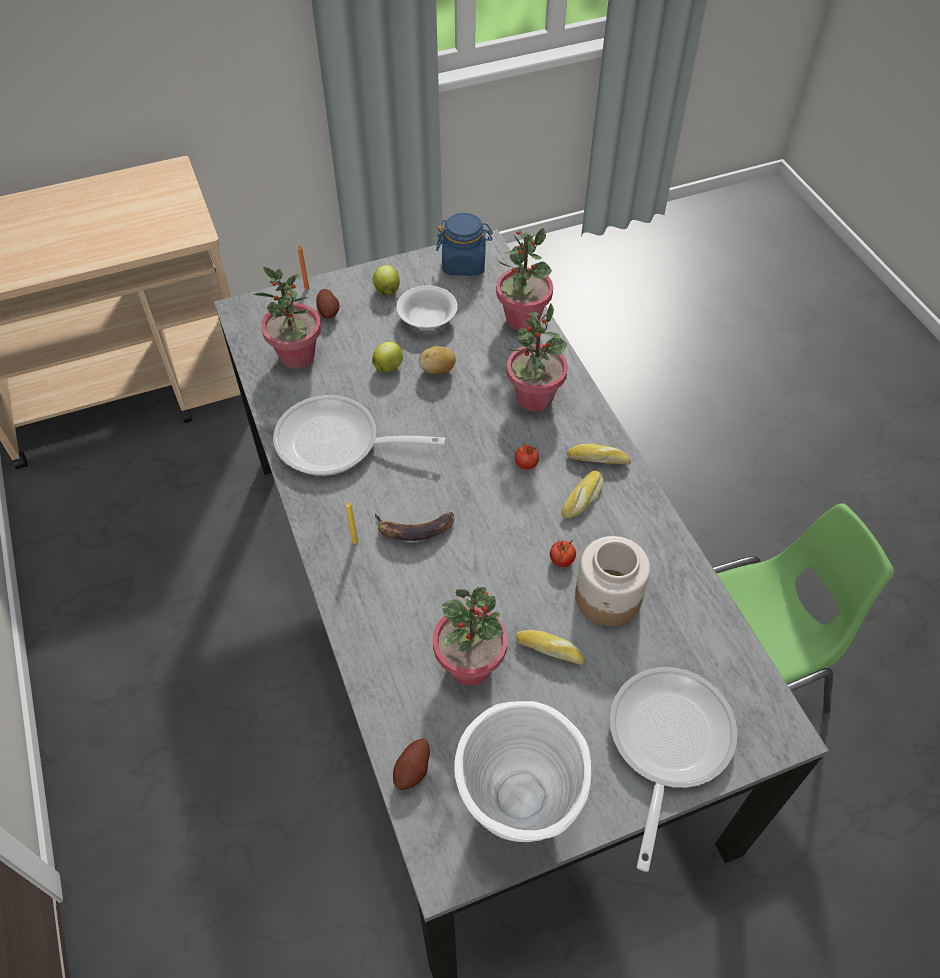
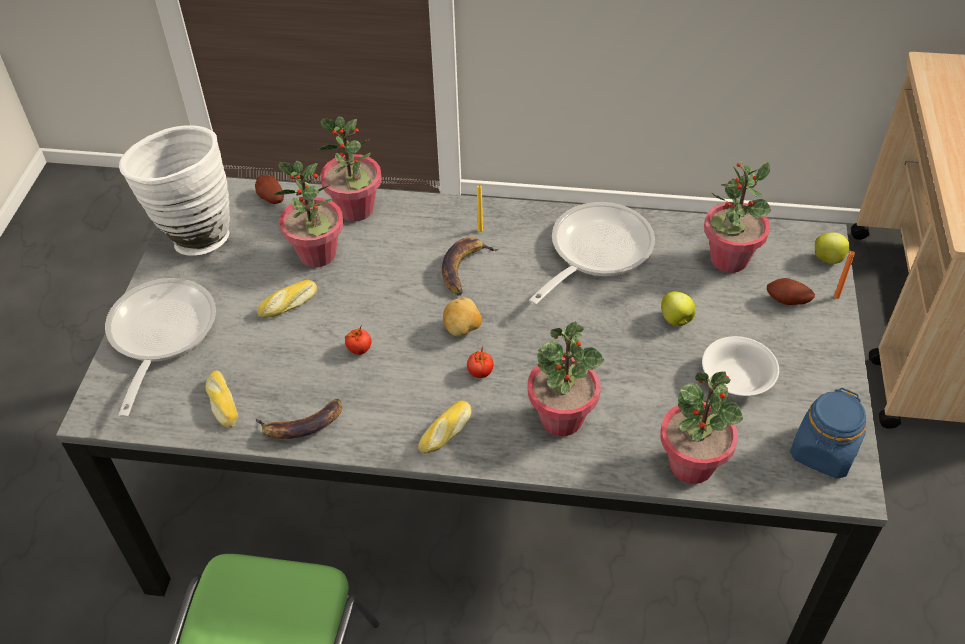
camera: 120 degrees right, 5 degrees down
(384, 668) = (356, 209): none -> potted plant
(387, 290) = (803, 361): apple -> apple (829, 259)
(437, 370) = (649, 356): potato -> potato (462, 329)
(583, 499) = (409, 396): bread -> bread (221, 403)
(608, 598) = (299, 363): jar -> none
(665, 557) = (302, 425): none -> banana
(666, 743) = (159, 335): frying pan -> frying pan turned 135 degrees counterclockwise

